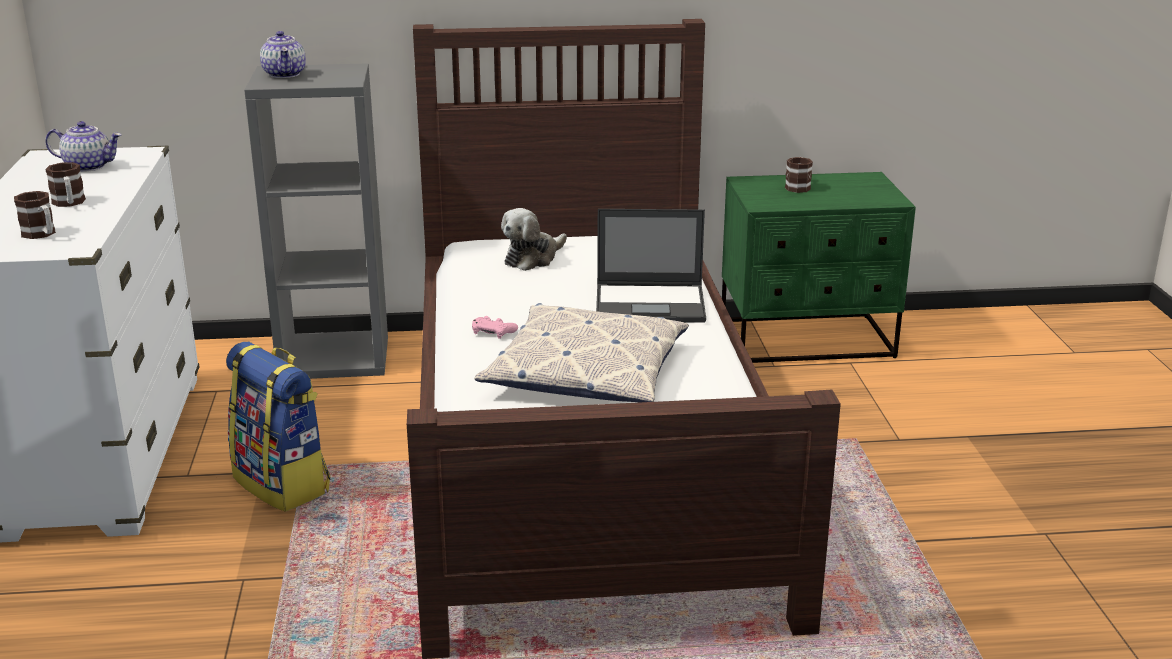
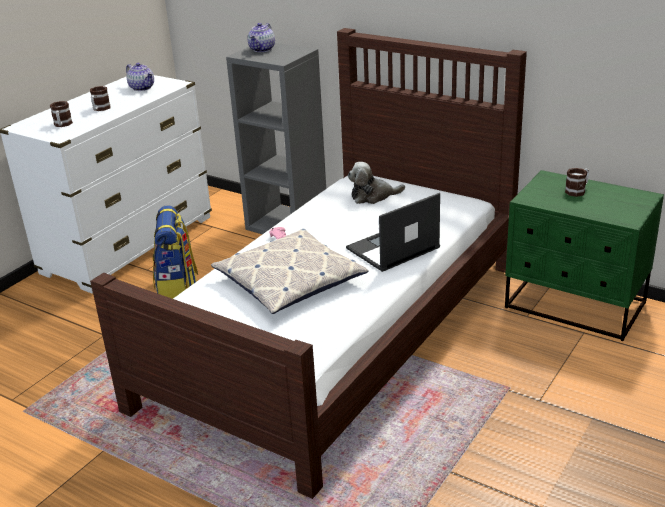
camera: 40 degrees right, 5 degrees up
(651, 304) = (392, 248): laptop -> laptop turned 105 degrees clockwise

